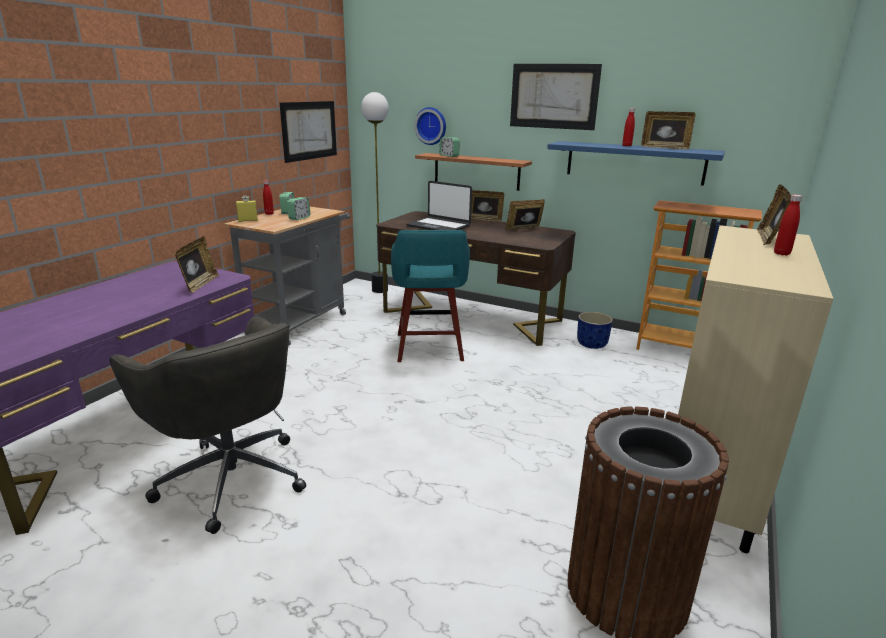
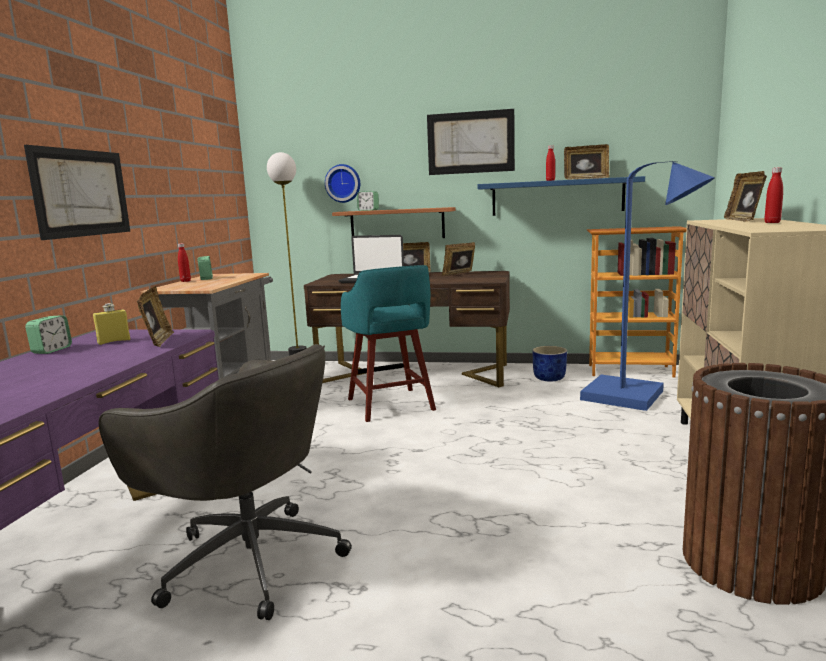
camera: 15 degrees left, 10 degrees down
(248, 221) = (167, 287): yellow bottle -> yellow bottle (114, 341)
(299, 218) = (226, 280): alarm clock -> alarm clock (52, 350)
(309, 130) = (213, 194): picture -> picture (82, 193)
(660, 383) = (635, 397): none -> blue floor lamp

